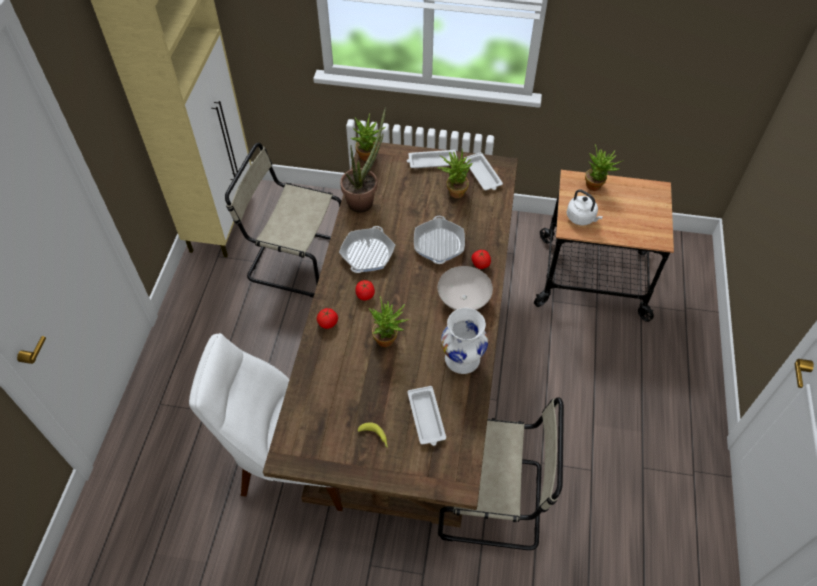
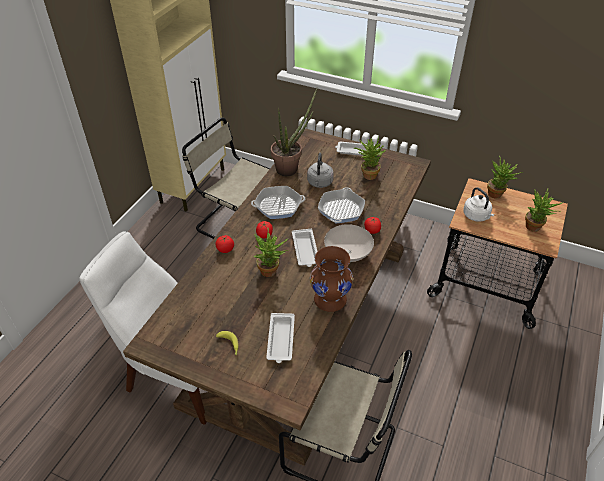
camera: 15 degrees right, 10 degrees down
(367, 254) = (278, 206): frying pan -> frying pan turned 45 degrees clockwise
(369, 157) = (306, 140): potted plant -> potted plant (535, 228)
(404, 214) = (319, 183): none -> grey kettle
(461, 359) = (329, 299): white vase -> brown vase
(483, 175) = (396, 167): white tray -> white tray (305, 250)

